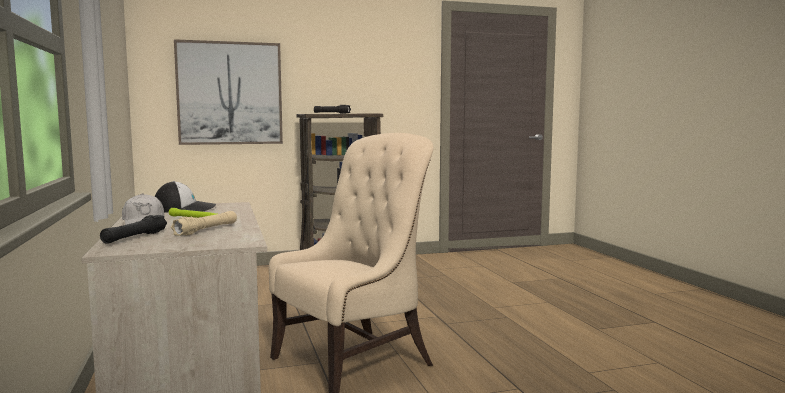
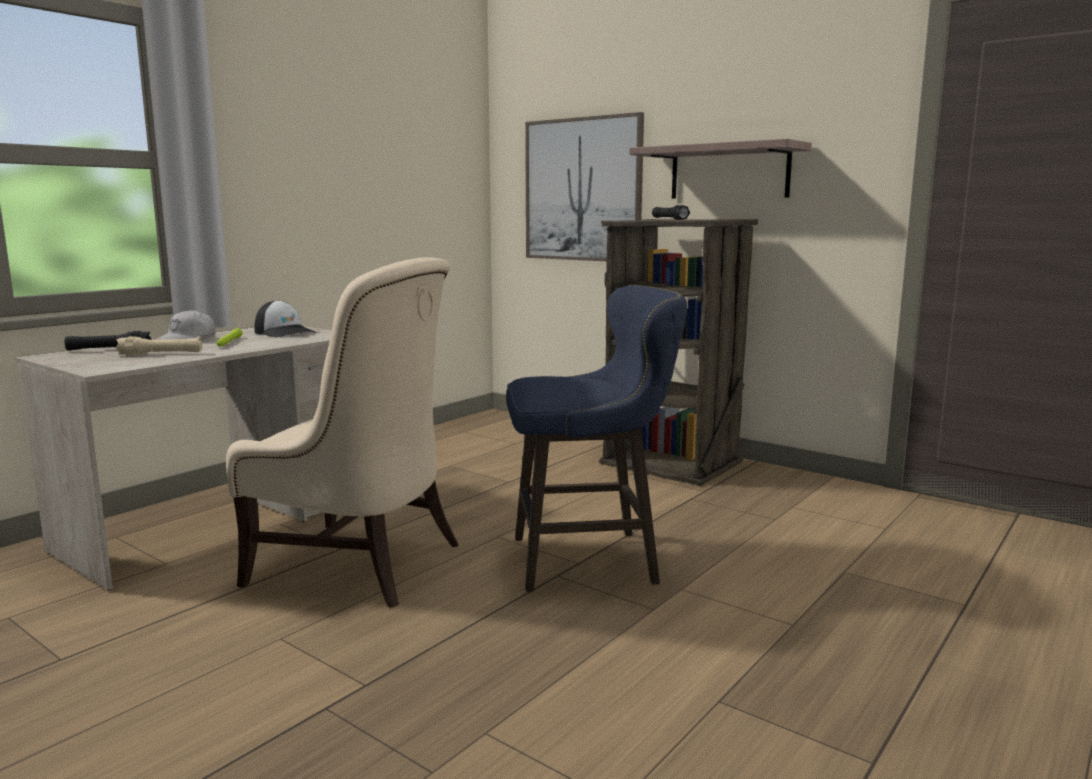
camera: 55 degrees right, 5 degrees up
(342, 86) = (729, 172): none -> shelf
(437, 313) = (591, 559): none -> blue stool

